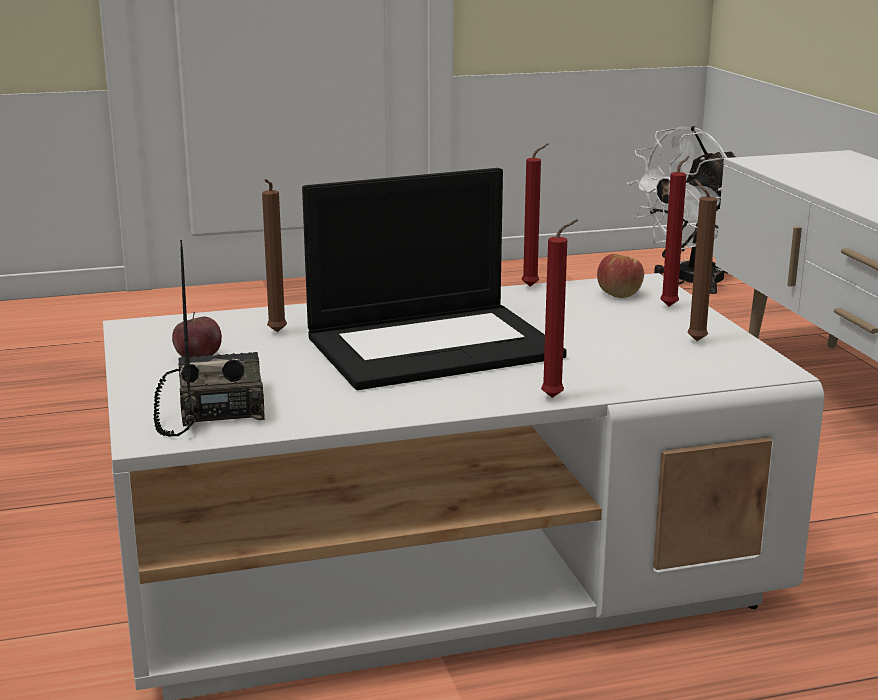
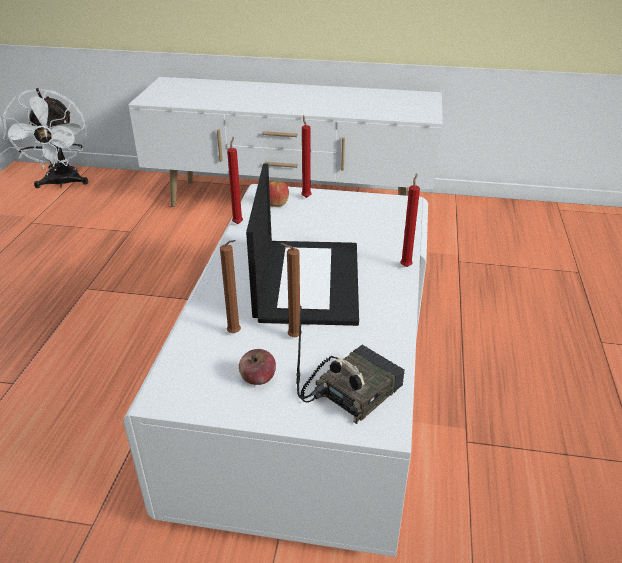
camera: 65 degrees left, 15 degrees up
(211, 408) = (351, 390): radio -> radio turned 120 degrees clockwise
(694, 340) = (357, 207): brown candle -> brown candle (292, 337)

